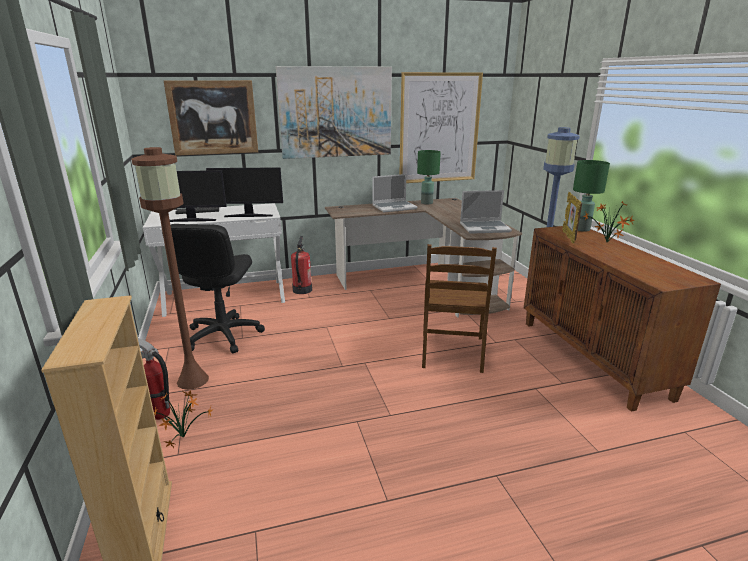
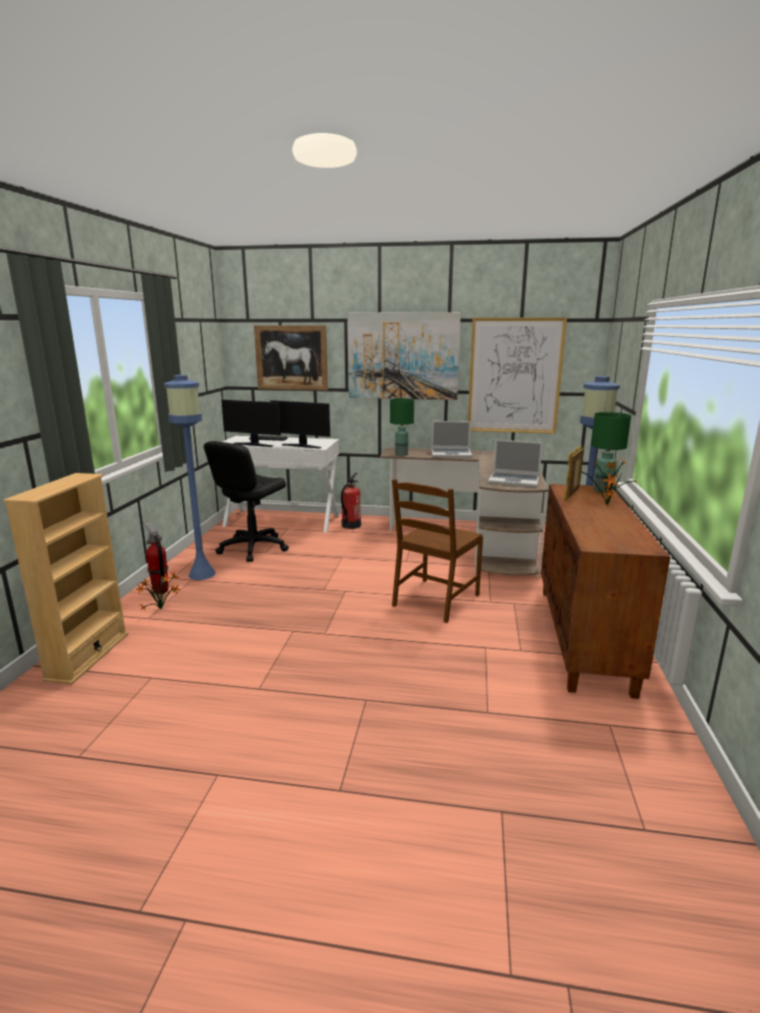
camera: 25 degrees right, 5 degrees down
(192, 380) = (201, 574): brown floor lamp -> blue floor lamp
(426, 203) = (491, 453): green table lamp -> green table lamp (401, 454)

